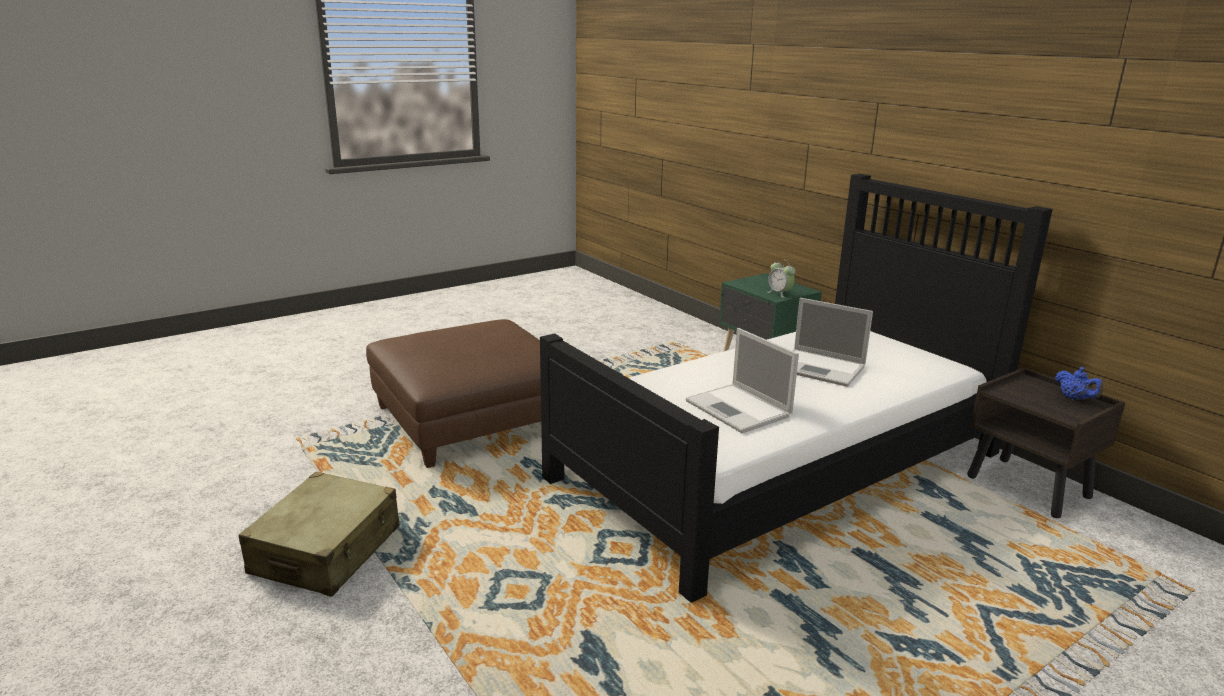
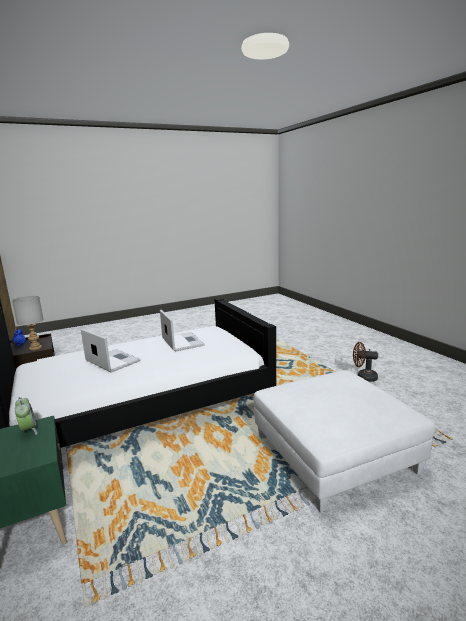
camera: 170 degrees left, 5 degrees down
(327, 551) = (363, 377): beige suitcase -> brown fan
(471, 418) = (334, 454): brown ottoman -> white ottoman
(1025, 394) = (35, 348): none -> grey table lamp

